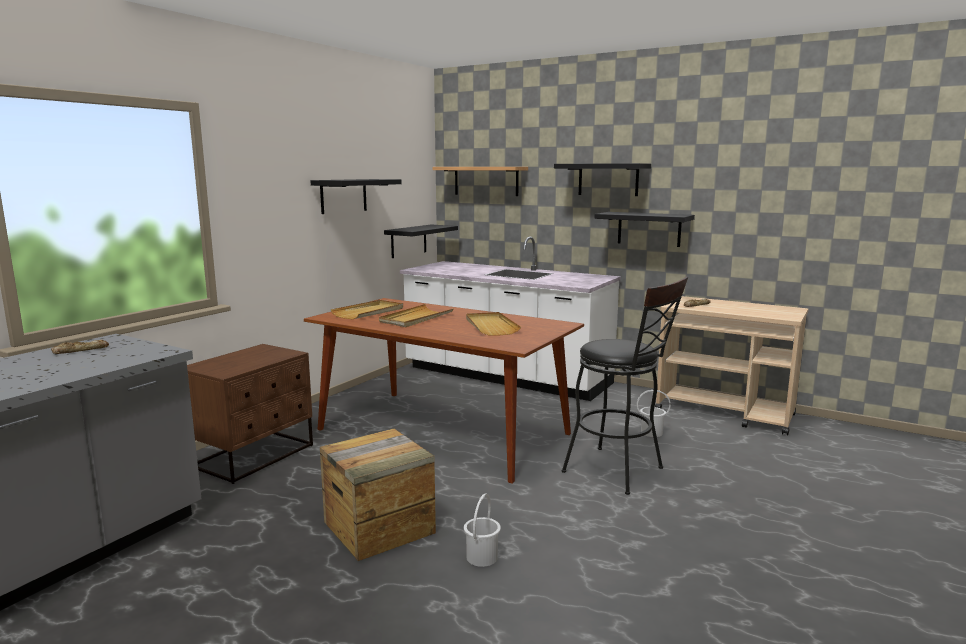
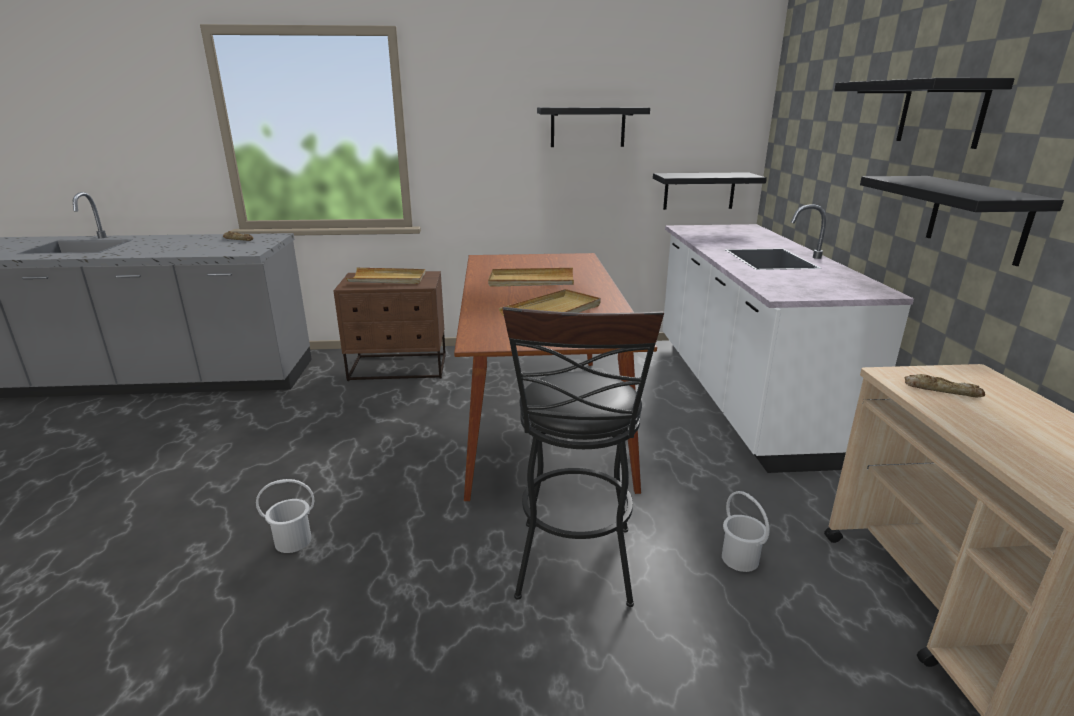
camera: 55 degrees right, 10 degrees up
(369, 312) = (526, 263): beige tray -> beige tray (387, 279)
(379, 527) = (318, 466): crate -> none
(486, 181) = (809, 113): shelf -> none

